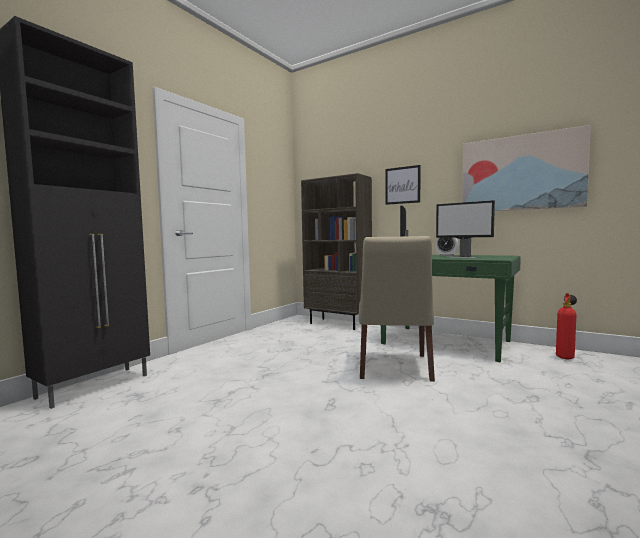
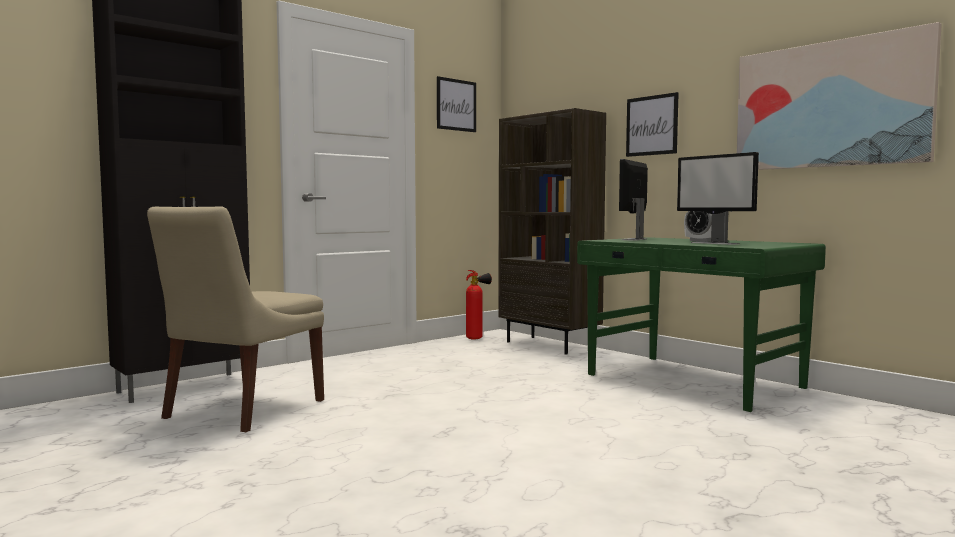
camera: 15 degrees right, 0 degrees up
(269, 171) = (456, 105): none -> picture
(394, 368) = (574, 403): beige chair -> beige chair (242, 411)
(565, 357) = (874, 416): fire extinguisher -> fire extinguisher (477, 338)

